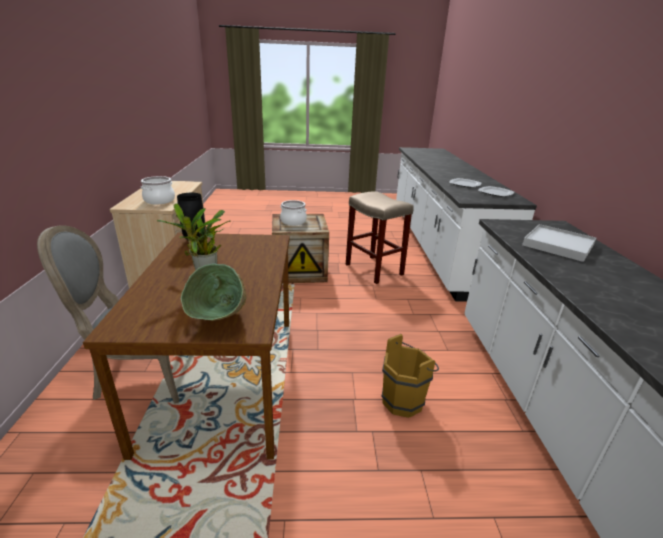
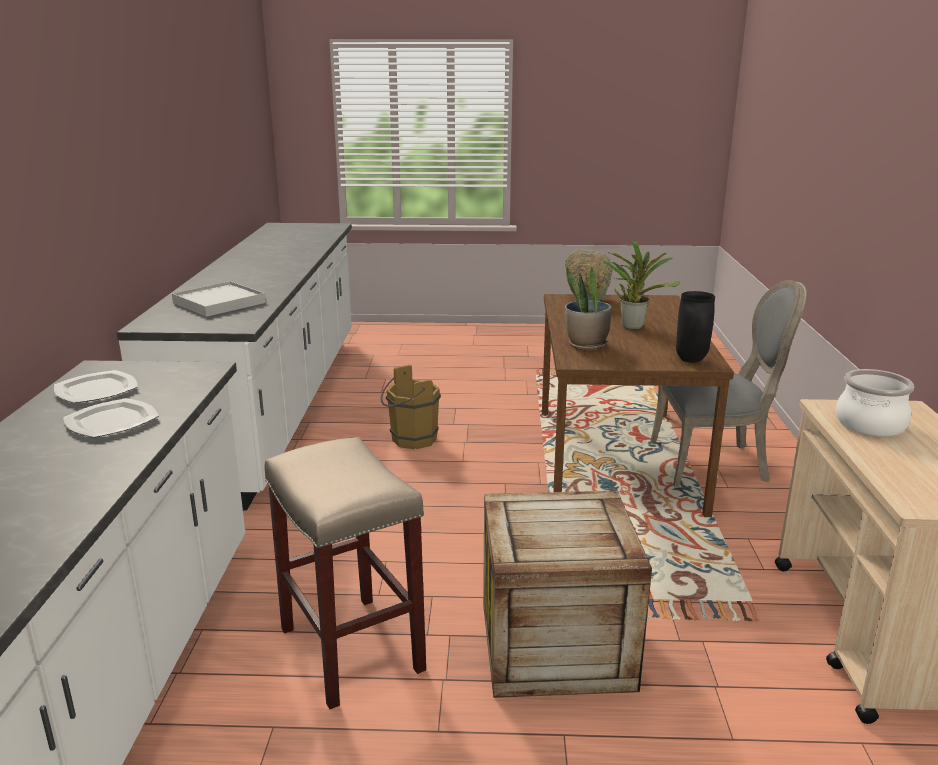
camera: 175 degrees left, 5 degrees down
(260, 253) = (586, 345): none -> potted plant
(293, 221) = (578, 530): cooking pot -> none

